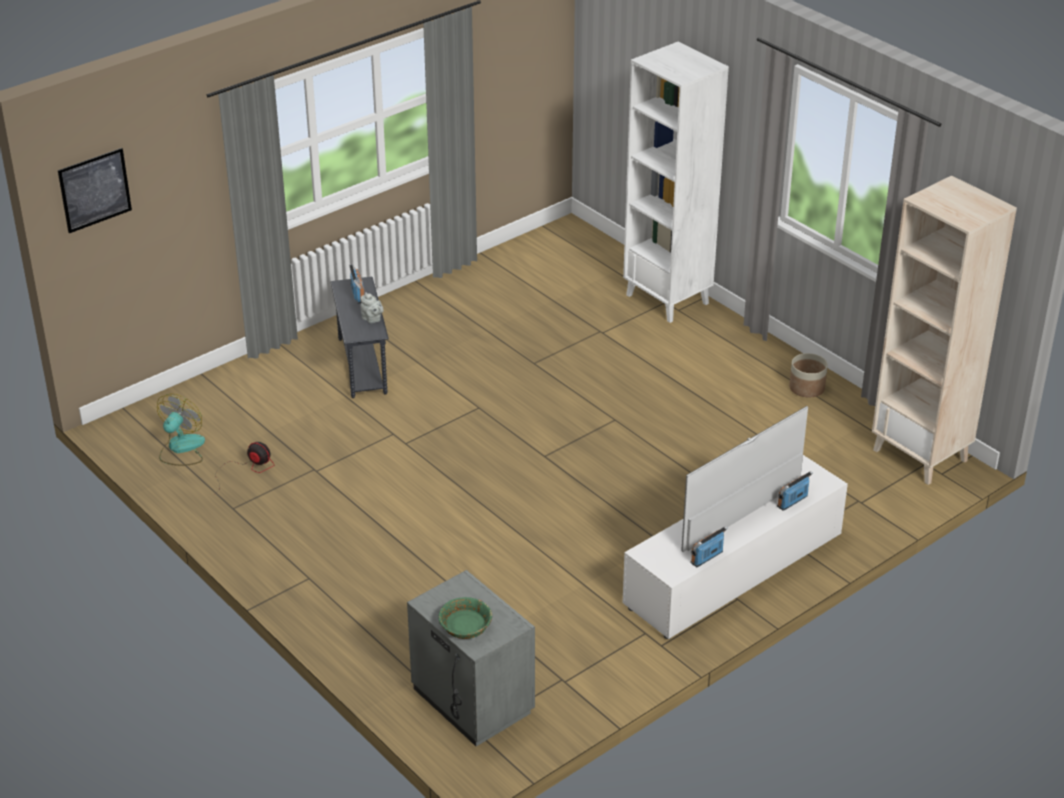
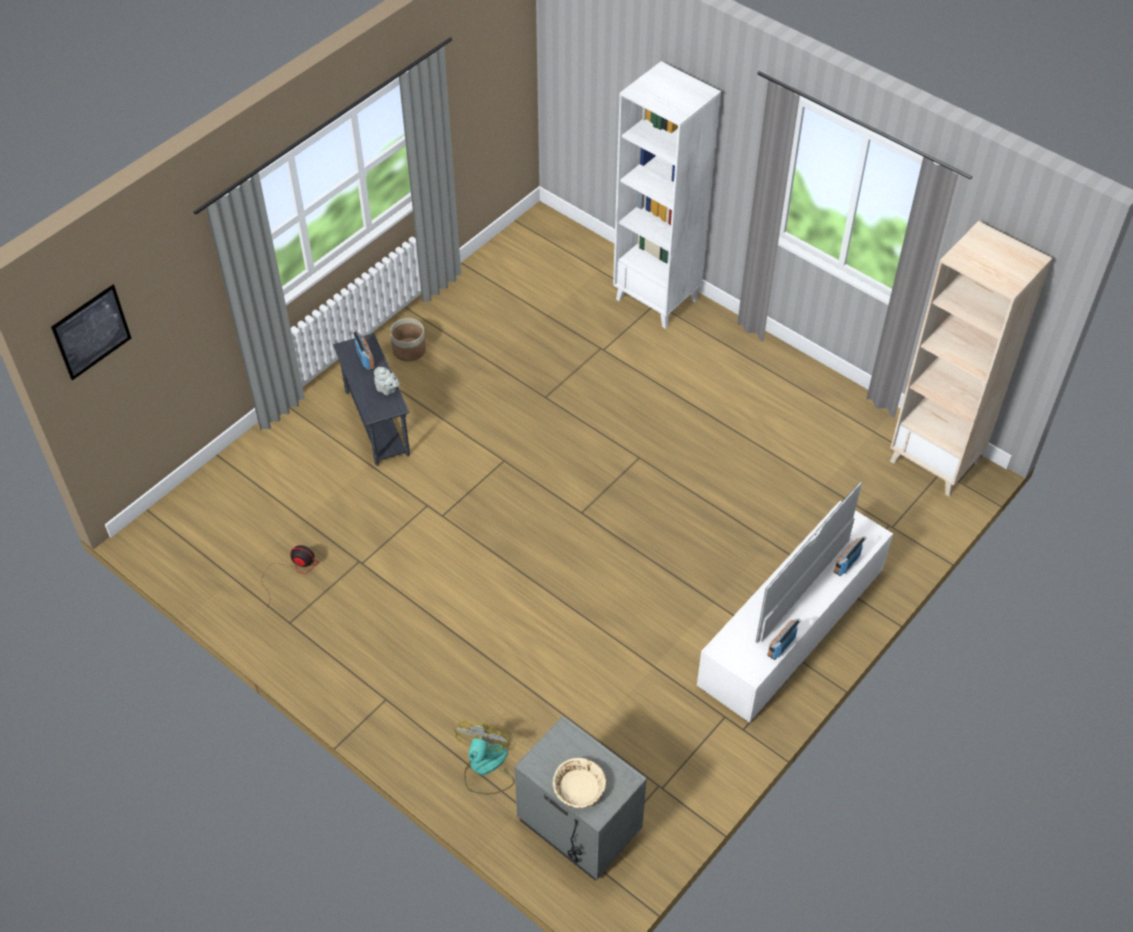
camera: 10 degrees left, 15 degrees up
(181, 449) = (219, 554): fan -> fan (485, 767)
(465, 626) = (579, 789): green bowl -> beige bowl
(806, 388) = (812, 393): planter -> planter (409, 350)

